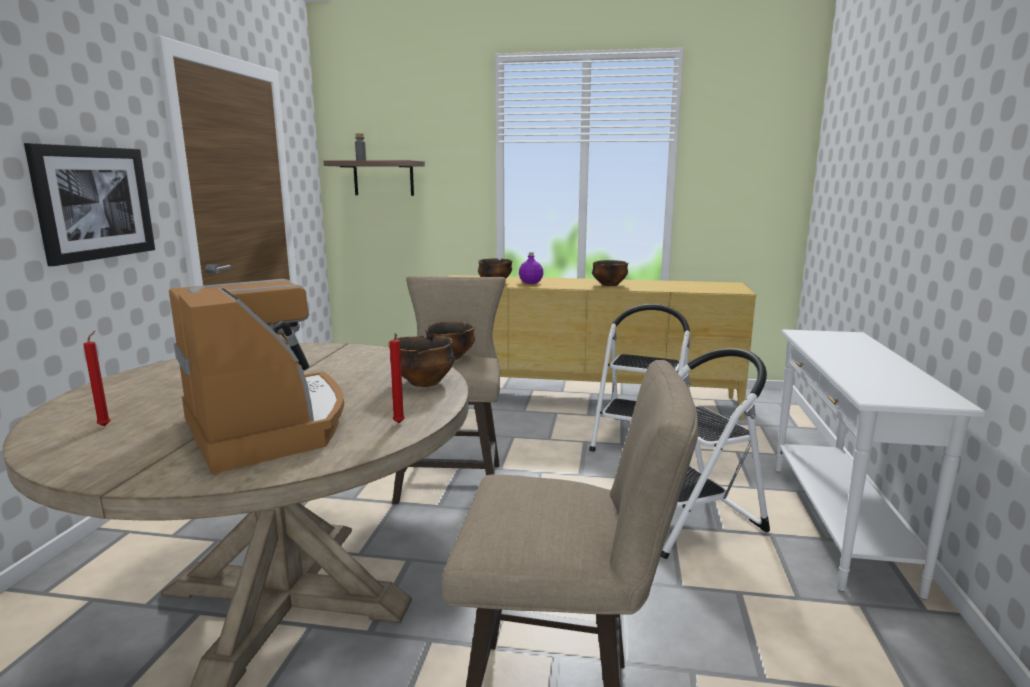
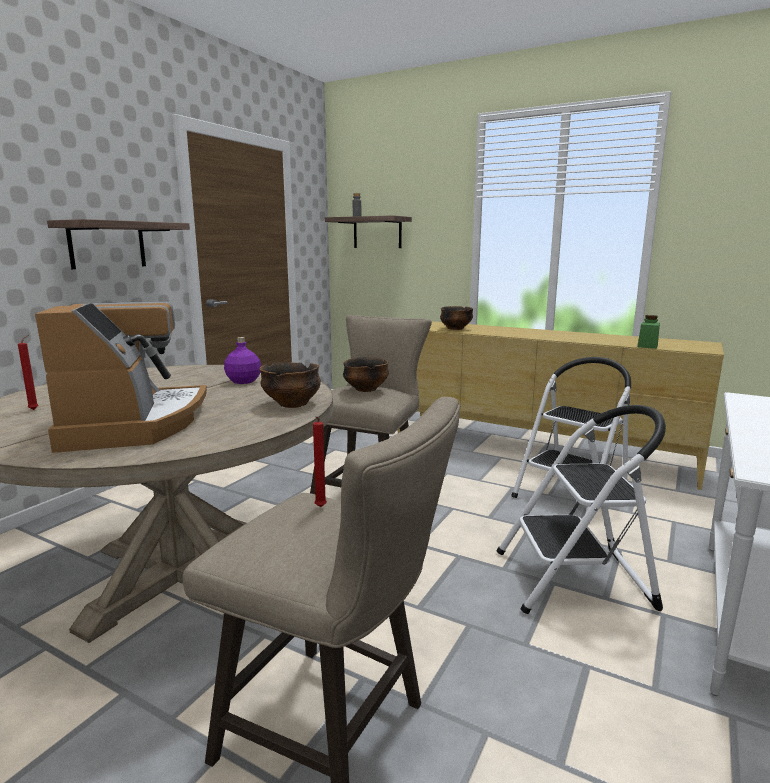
camera: 20 degrees right, 0 degrees up
(94, 203) = (107, 245): picture -> shelf
(399, 424) = (229, 434): red candle -> red candle (320, 508)
(530, 282) = (490, 330): purple bottle -> purple bottle (243, 381)
(609, 285) = (566, 337): bowl -> none
(688, 290) = (647, 346): none -> green jar

